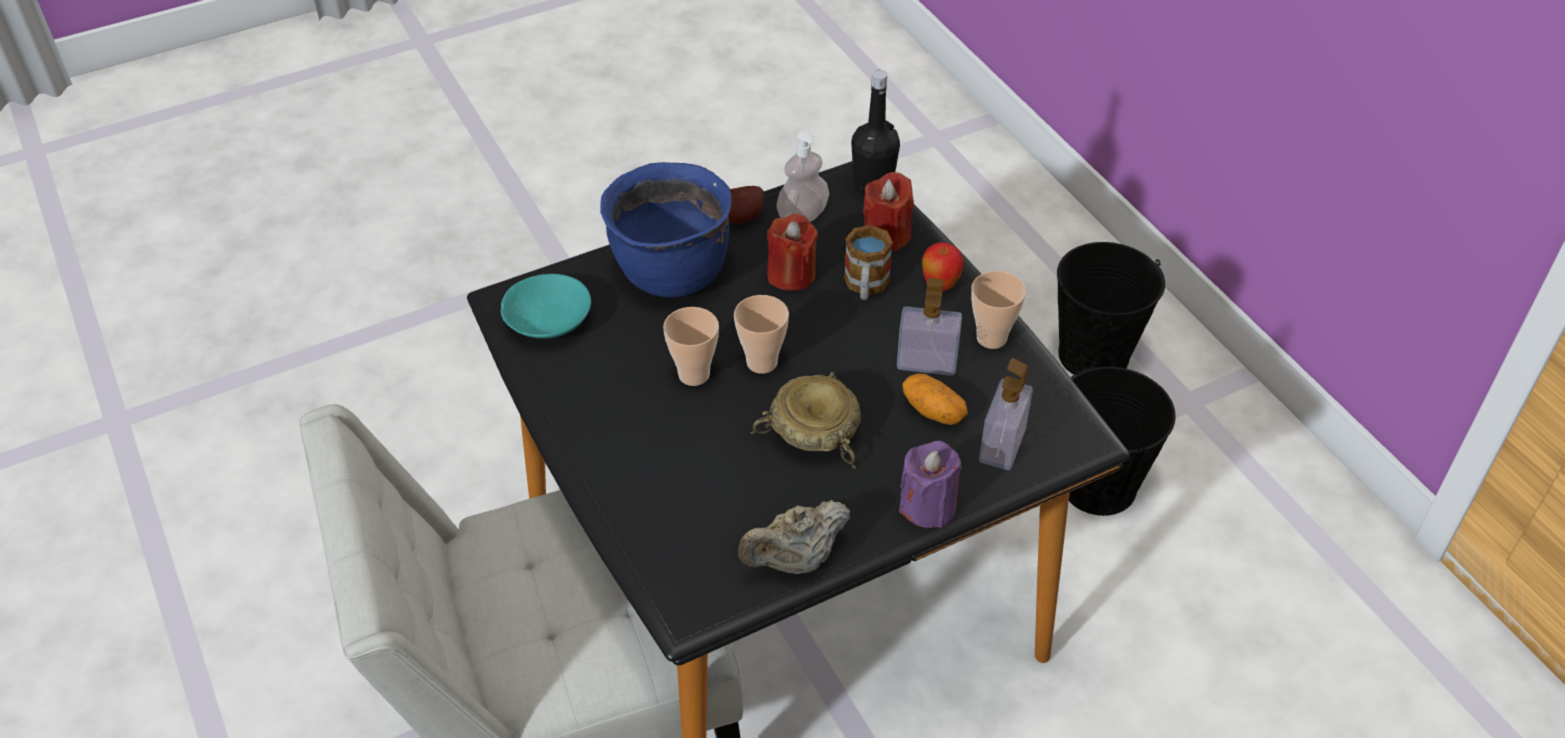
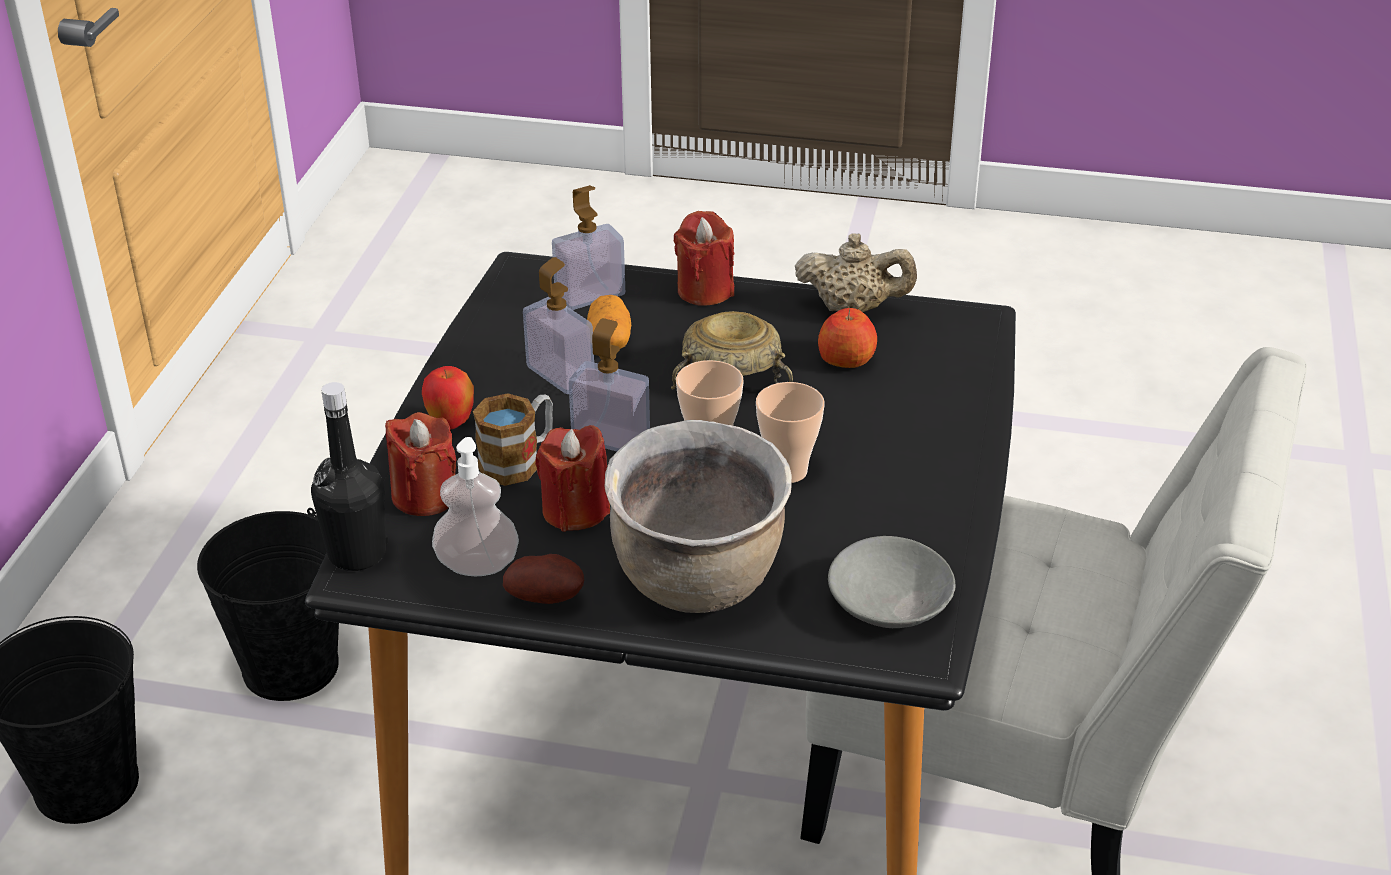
camera: 140 degrees left, 10 degrees down
(547, 319) = (890, 604): turquoise bowl -> grey bowl
(670, 272) = (699, 582): blue cooking pot -> brown cooking pot
(749, 500) = (846, 359): none -> apple
(832, 333) = (611, 438): none -> soap dispenser
(928, 506) = (705, 290): purple candle -> red candle
(991, 338) = (476, 363): cup -> none

